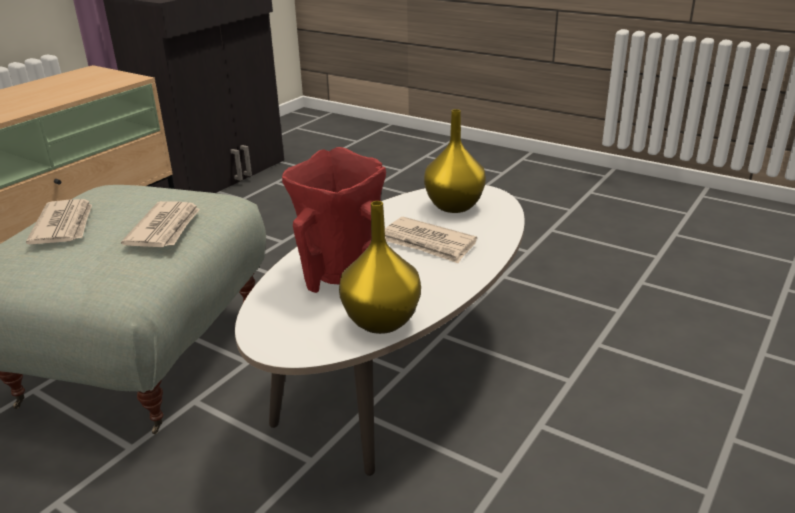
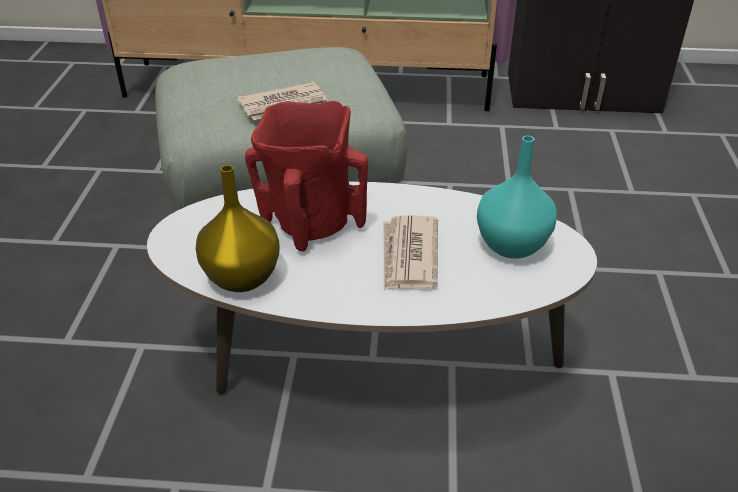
camera: 60 degrees right, 10 degrees up
(65, 225) = (255, 65): newspaper -> none
(453, 206) = (512, 244): yellow vase -> turquoise vase

